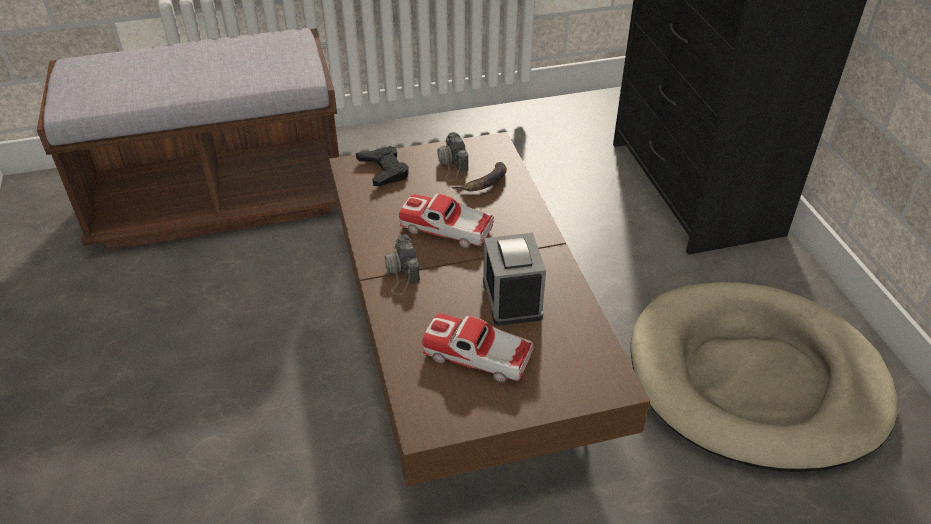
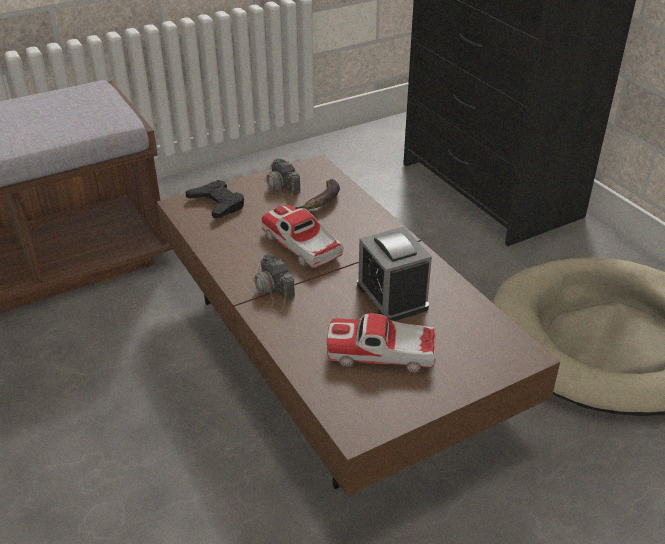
camera: 15 degrees left, 5 degrees down
(447, 228) = (302, 245): toy car -> toy car turned 45 degrees clockwise

